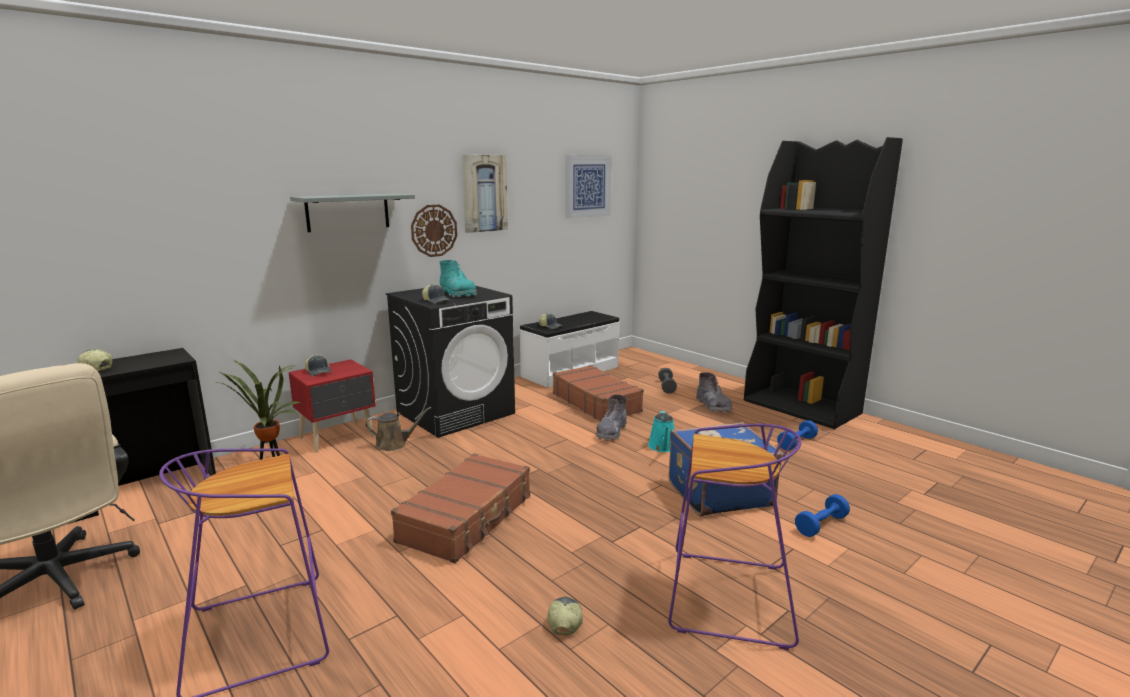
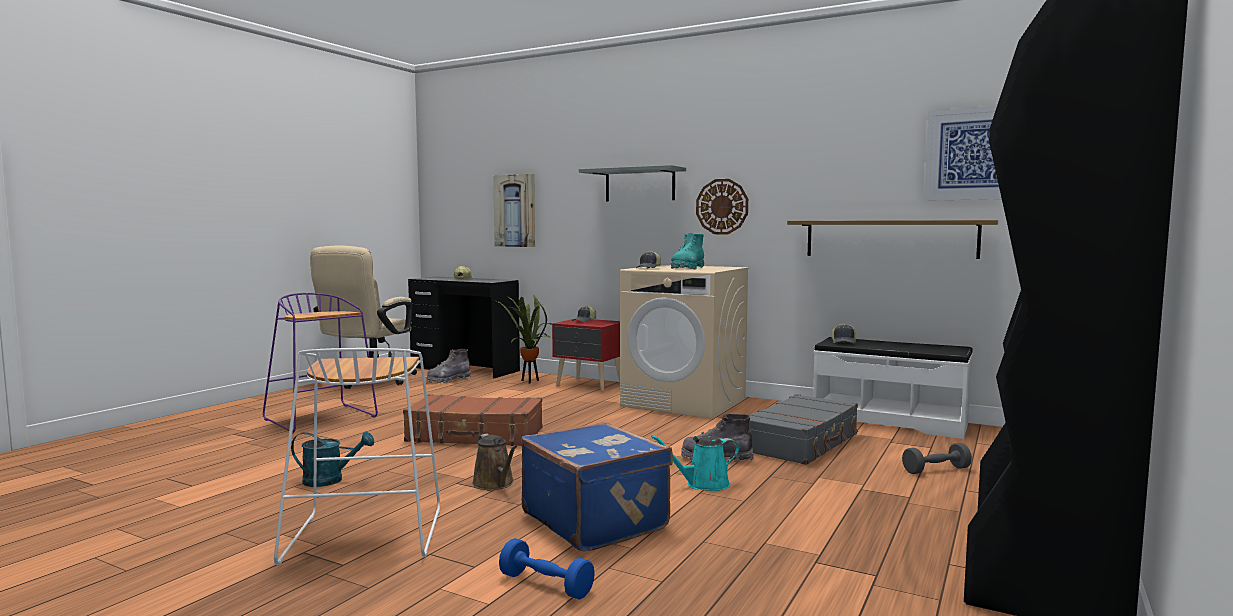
camera: 70 degrees right, 10 degrees down
(394, 444) = (592, 398): brown watering can -> brown watering can (495, 484)
(456, 412) = (685, 402): black washing machine -> beige washing machine
(484, 193) = (788, 166): picture -> picture (515, 210)
(549, 246) = (890, 238): none -> shelf
(564, 620) = (330, 480): cap -> turquoise watering can
(596, 402) = (801, 443): brown suitcase -> grey suitcase
(713, 406) = (906, 502): grey boot -> grey boot (448, 380)
(726, 598) = (364, 534): purple stool -> white stool
(796, 443) = (836, 568): blue dumbbell -> none

